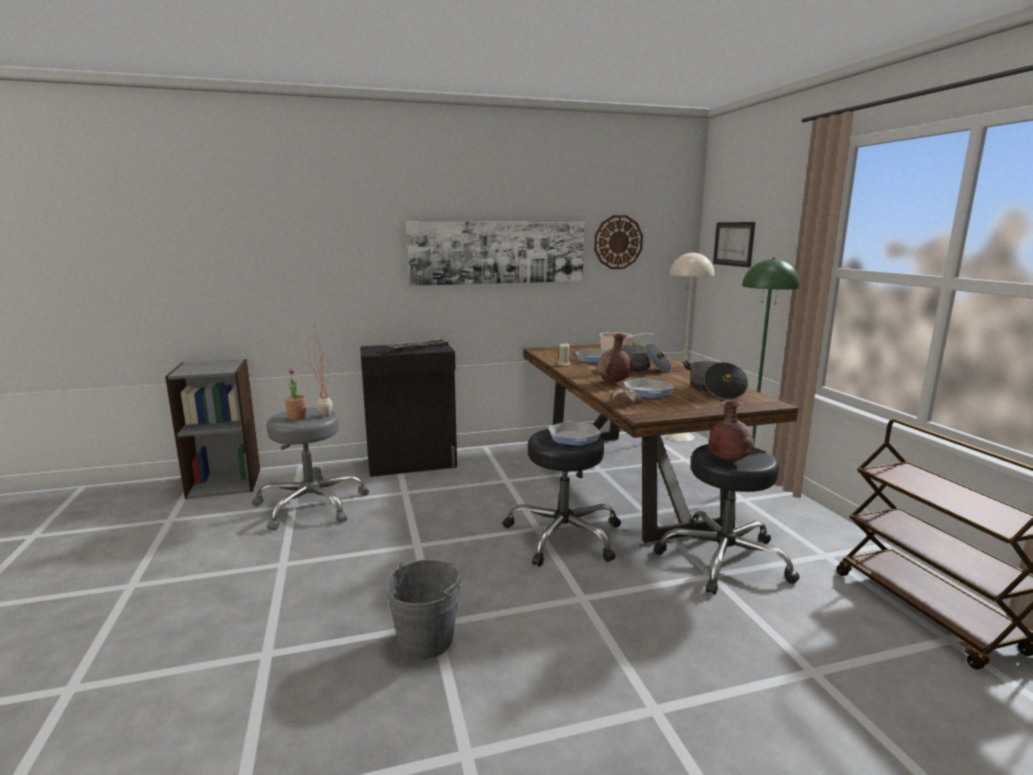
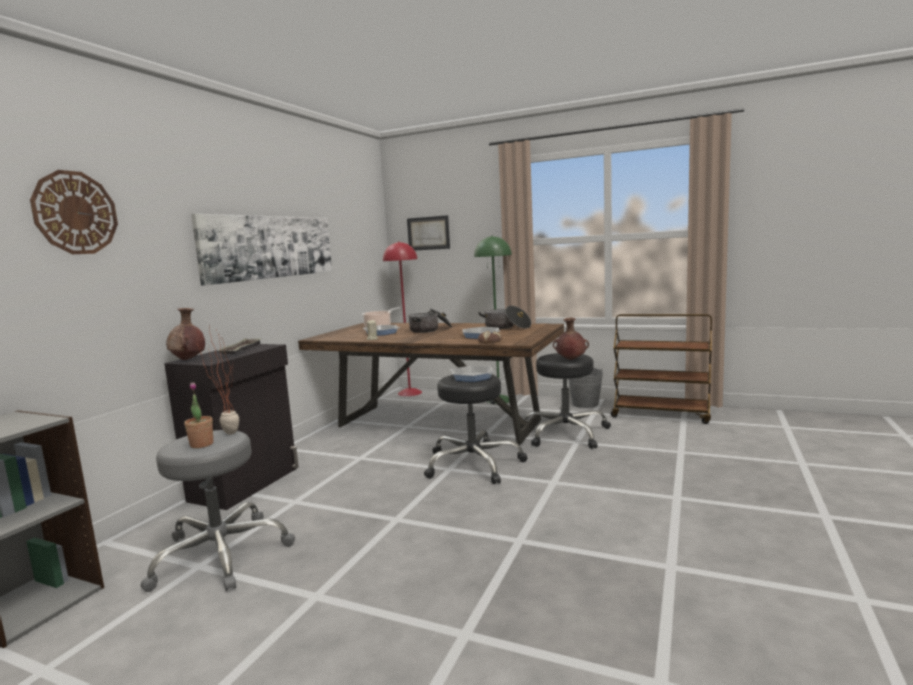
camera: 50 degrees left, 5 degrees down
(426, 640) = (535, 549): grey bucket -> grey bucket (585, 404)
(613, 383) = (445, 338): brown vase -> brown vase (188, 359)
(618, 242) = (346, 236): wall clock -> wall clock (75, 213)
(679, 436) = (410, 393): beige floor lamp -> red floor lamp

